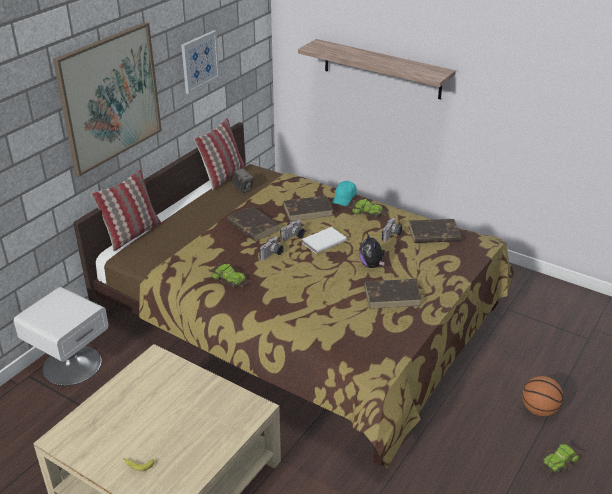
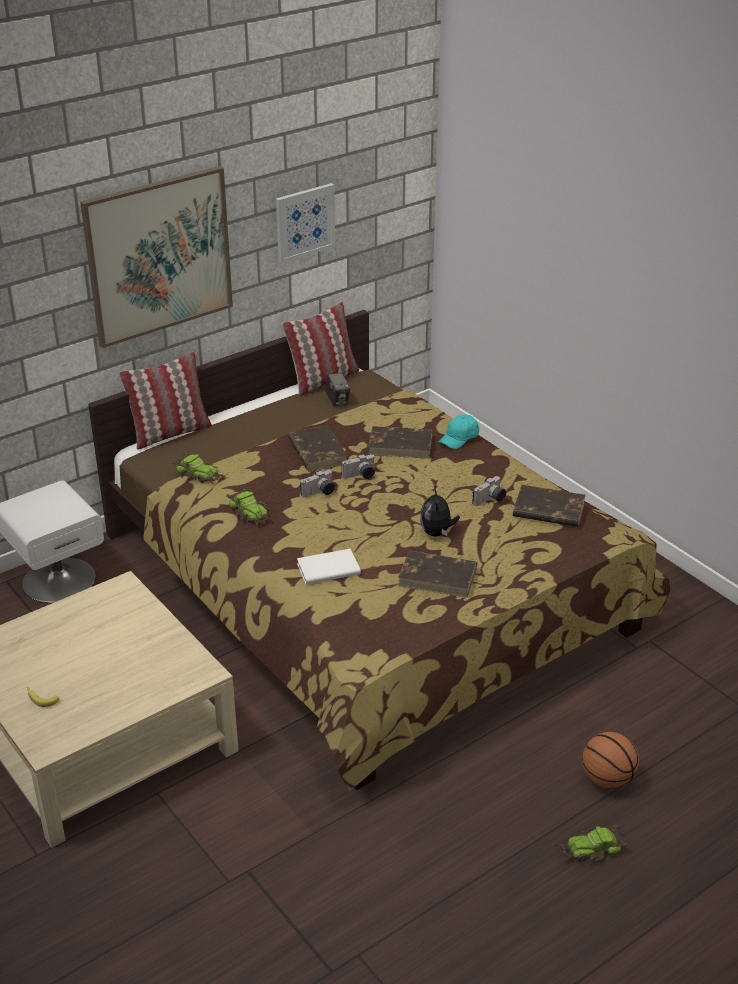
camera: 20 degrees right, 0 degrees up
(323, 241) = (393, 489): white book -> white book (327, 568)
(368, 212) = (480, 463): toy car -> toy car (199, 474)
(382, 69) = (555, 267): shelf -> none

